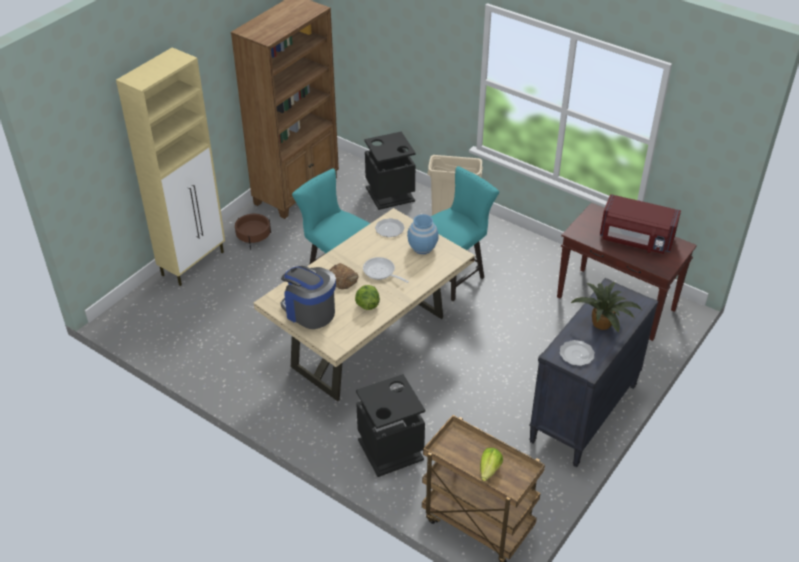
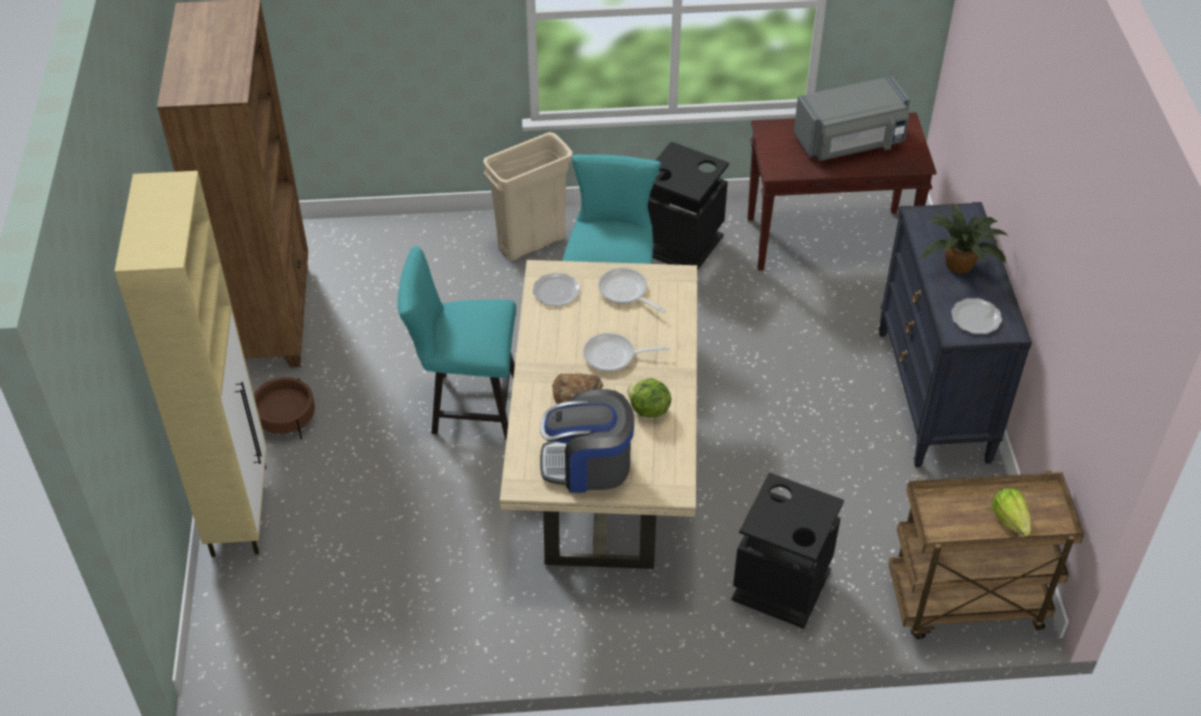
camera: 40 degrees left, 5 degrees up
(389, 194) = (407, 250): black trash can -> black trash can (680, 244)
(422, 247) = (626, 292): blue vase -> frying pan
(635, 240) = (850, 142): red microwave -> grey microwave

